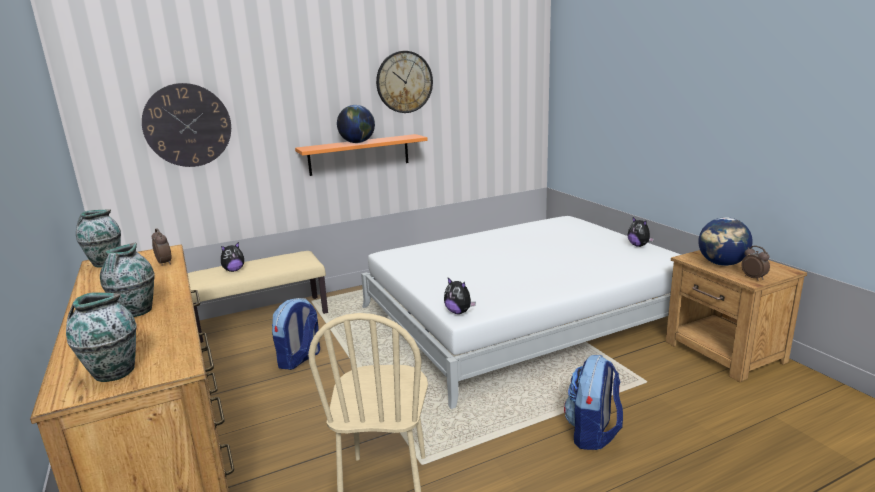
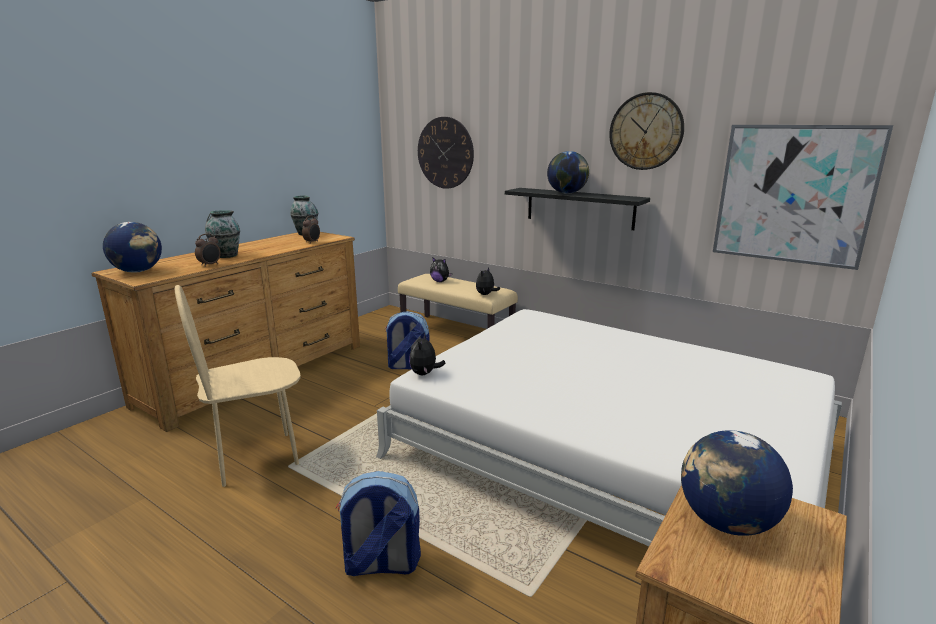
camera: 60 degrees right, 0 degrees up
(113, 372) = (138, 271): vase -> globe
(359, 154) = (579, 208): orange shelf -> black shelf
(501, 115) = (794, 194): none -> picture
(638, 245) = (778, 447): plush toy -> plush toy (486, 294)
(753, 278) = (693, 567): alarm clock -> alarm clock (210, 265)

